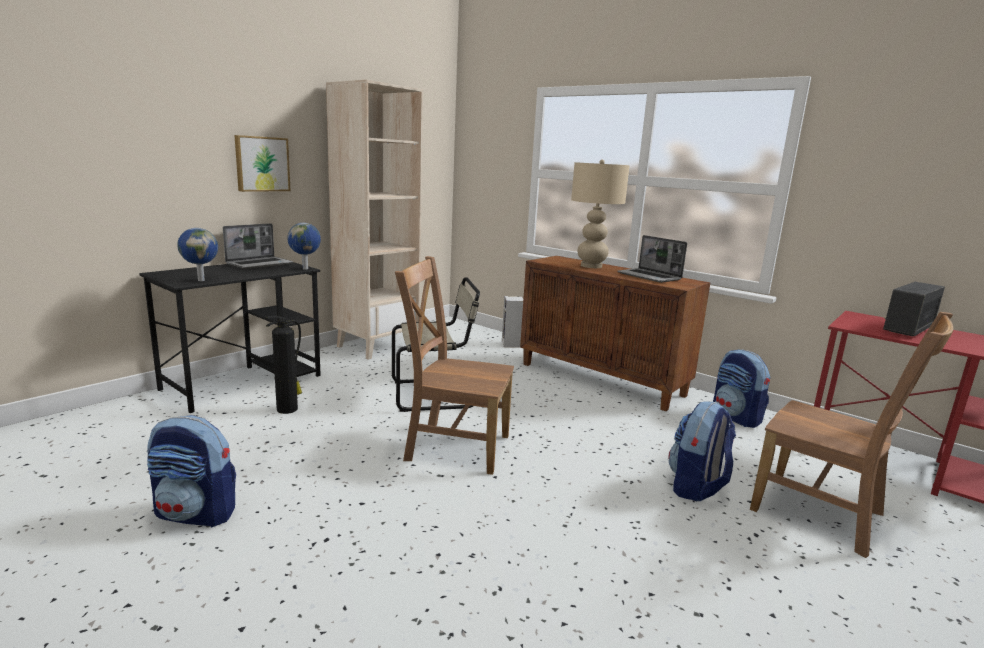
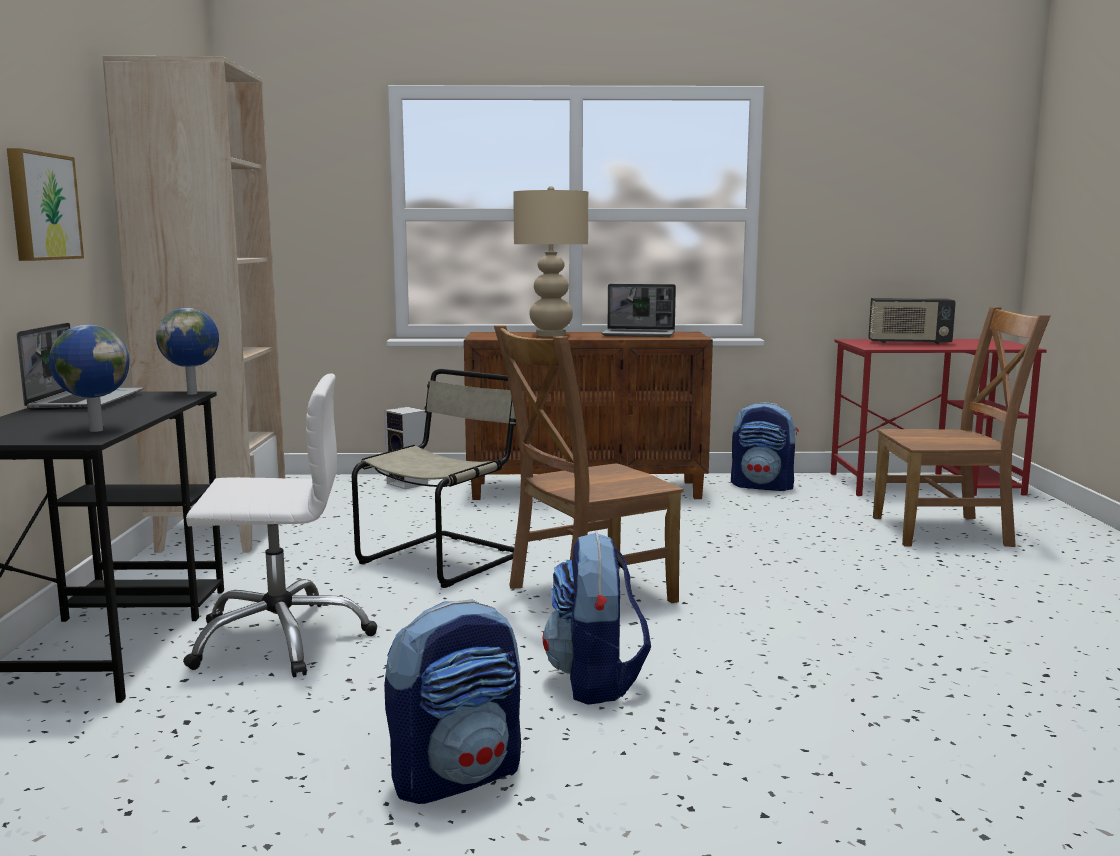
camera: 40 degrees left, 5 degrees down
(288, 409) = (280, 639): fire extinguisher -> white office chair
(696, 487) = (844, 546): backpack -> backpack (596, 681)
(907, 329) = (908, 343): radio -> radio turned 90 degrees counterclockwise

